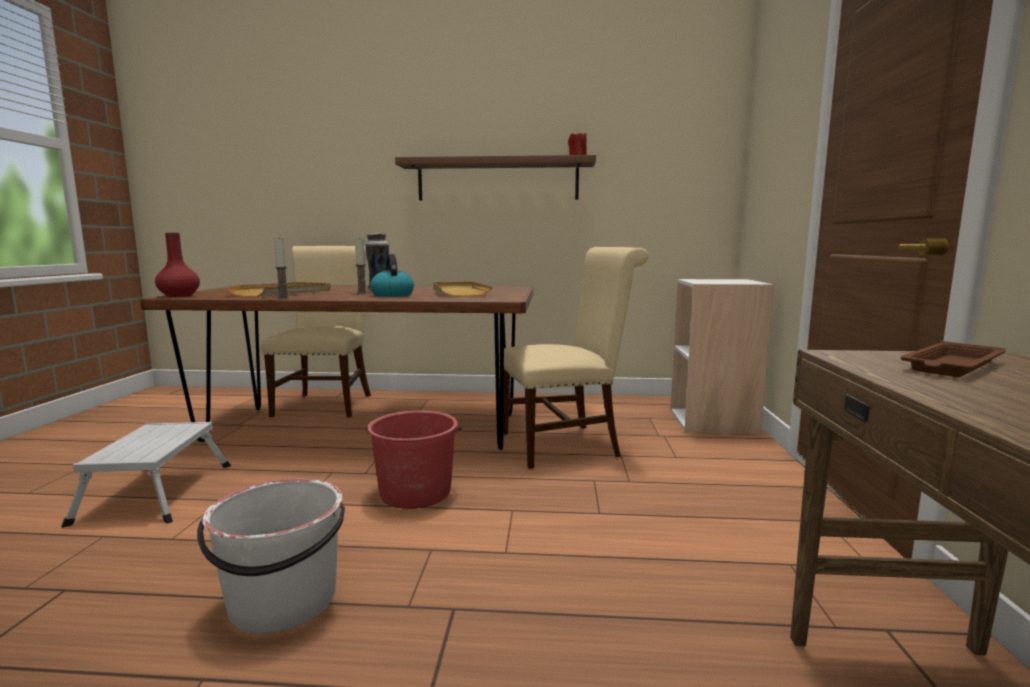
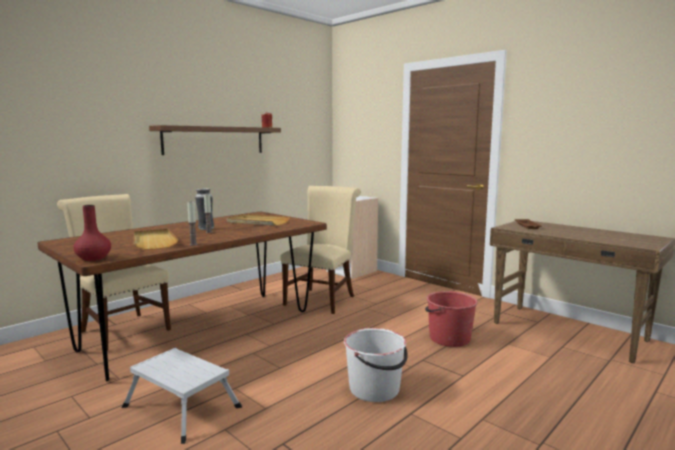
camera: 50 degrees left, 0 degrees up
(392, 295) = (237, 230): kettle -> none
(415, 492) = (316, 341): red bucket -> red bucket (449, 338)

